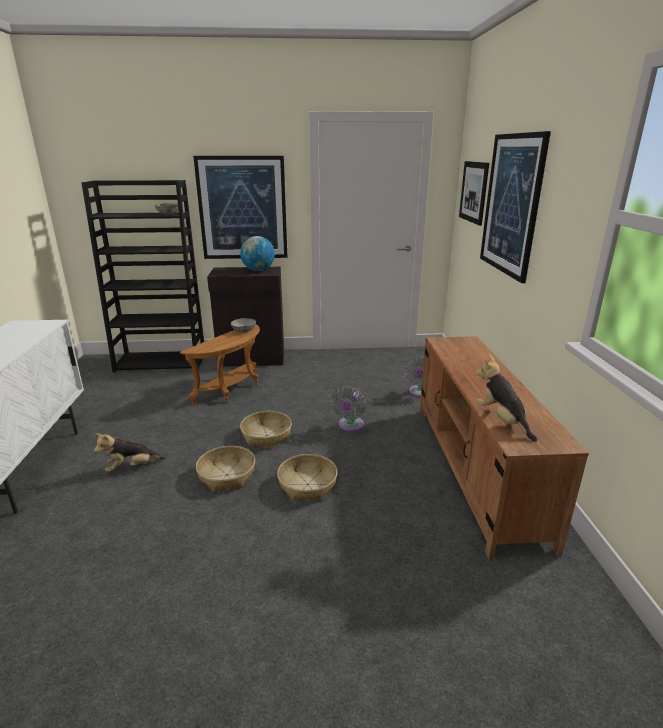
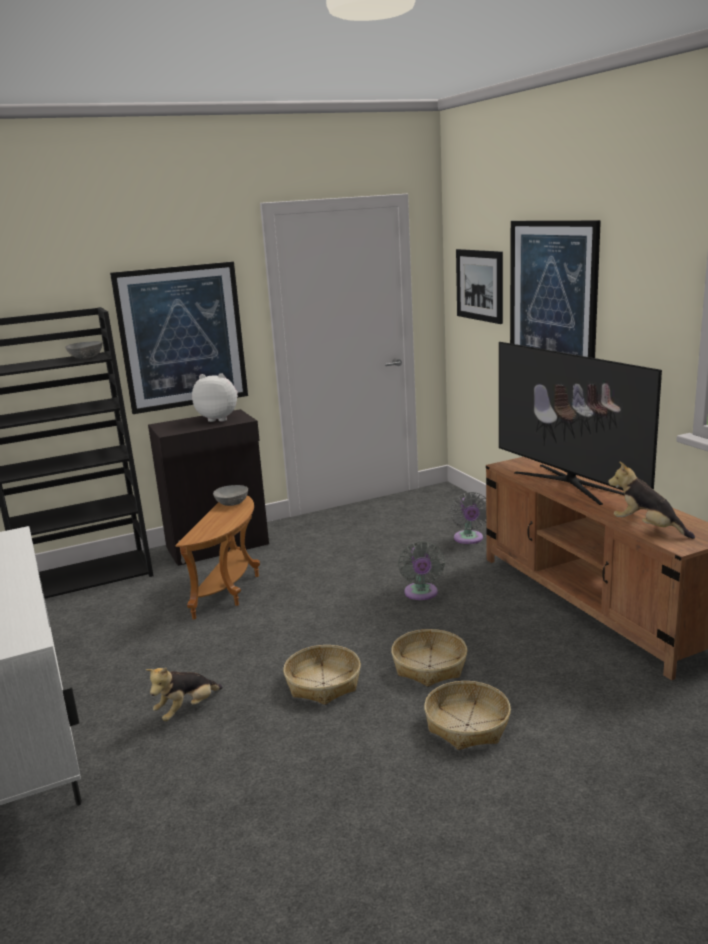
camera: 20 degrees left, 5 degrees down
(258, 270) = (219, 418): globe -> plush toy
(267, 435) = (329, 629): basket -> basket (467, 725)
(475, 365) = (568, 483): none -> television

